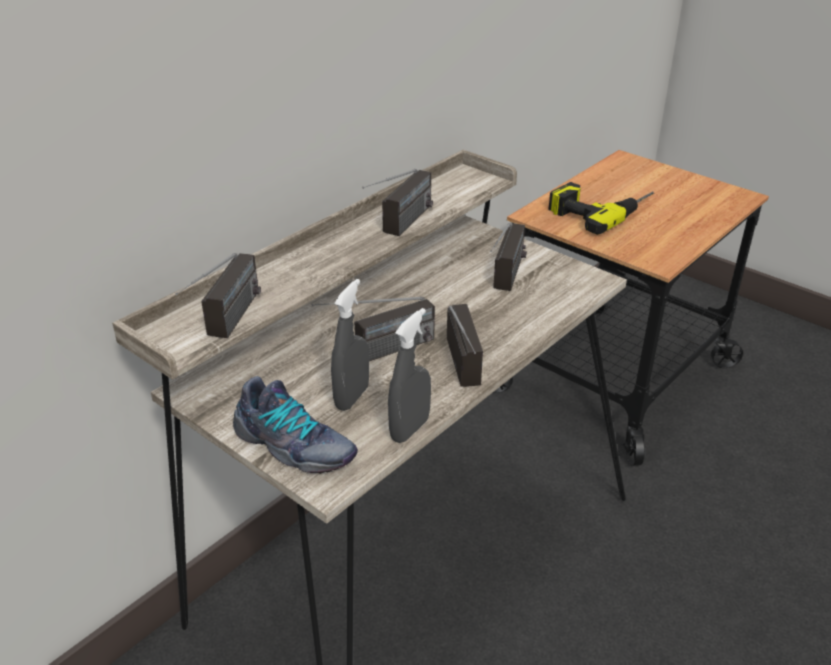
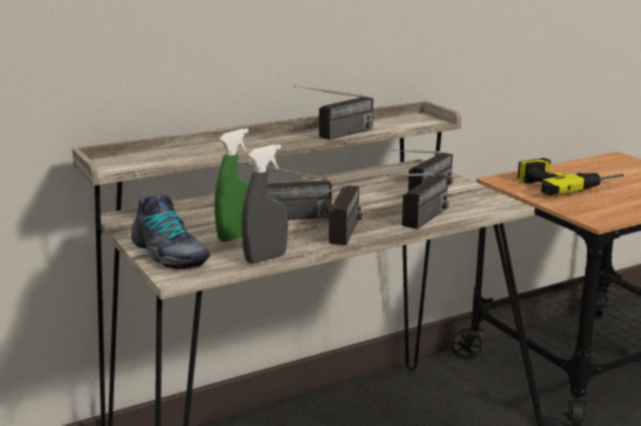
camera: 20 degrees right, 15 degrees down
(227, 326) = (153, 164): radio -> radio (418, 223)
(352, 397) = (236, 237): grey spray bottle -> green spray bottle

